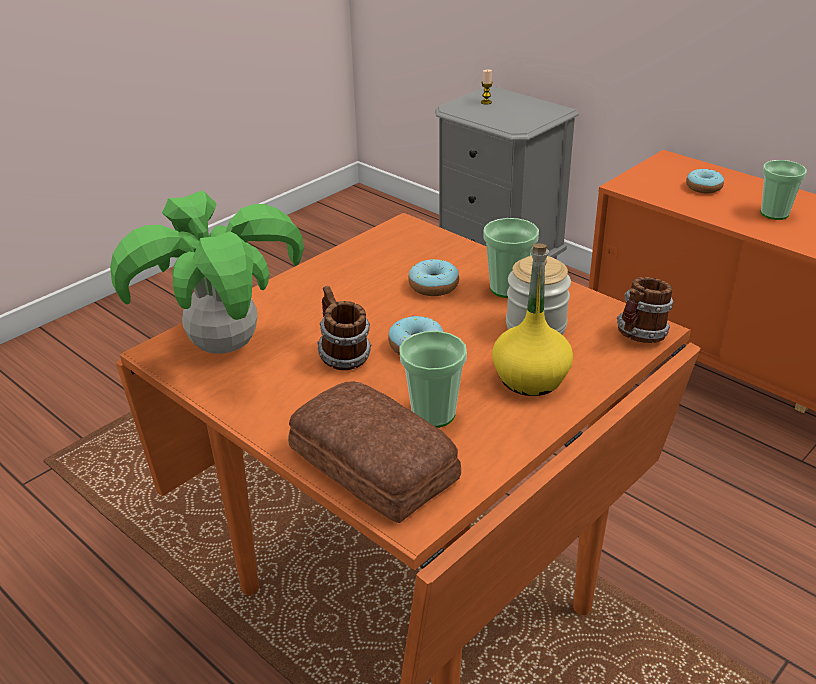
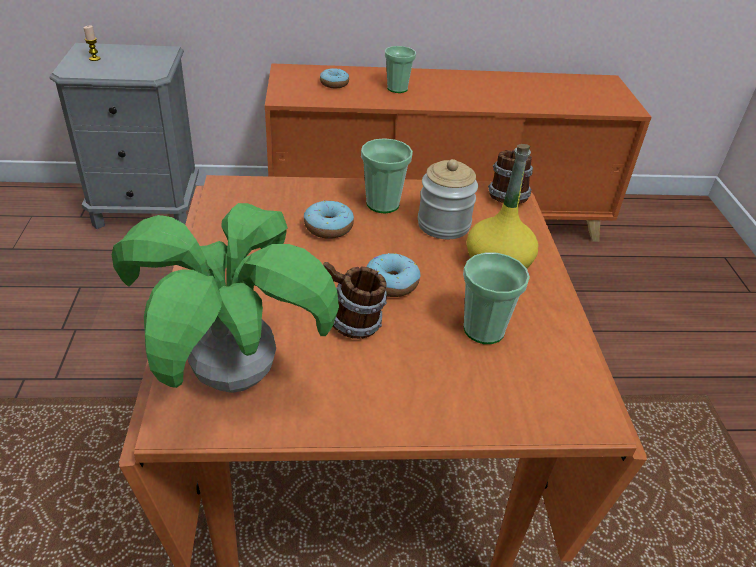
camera: 50 degrees left, 5 degrees up
(372, 466) = (511, 399): bread -> none

